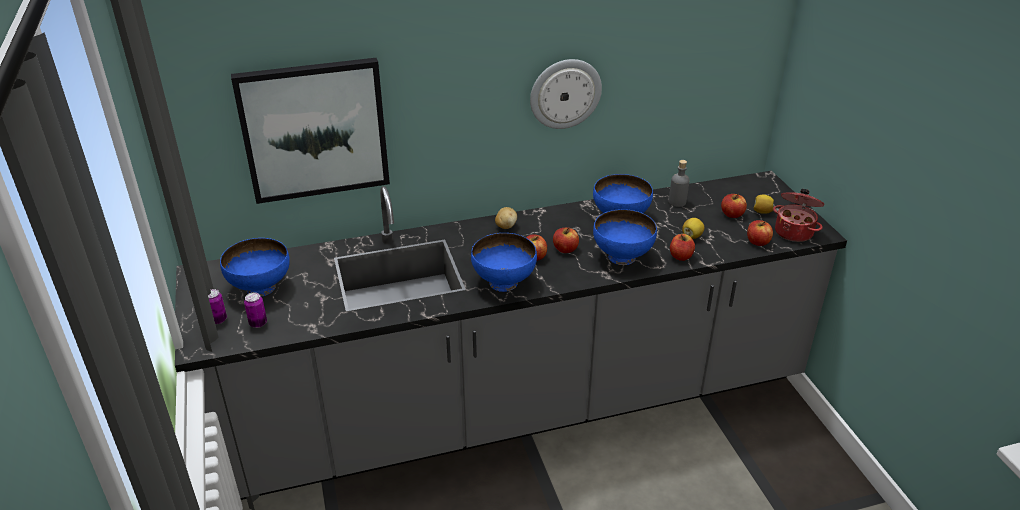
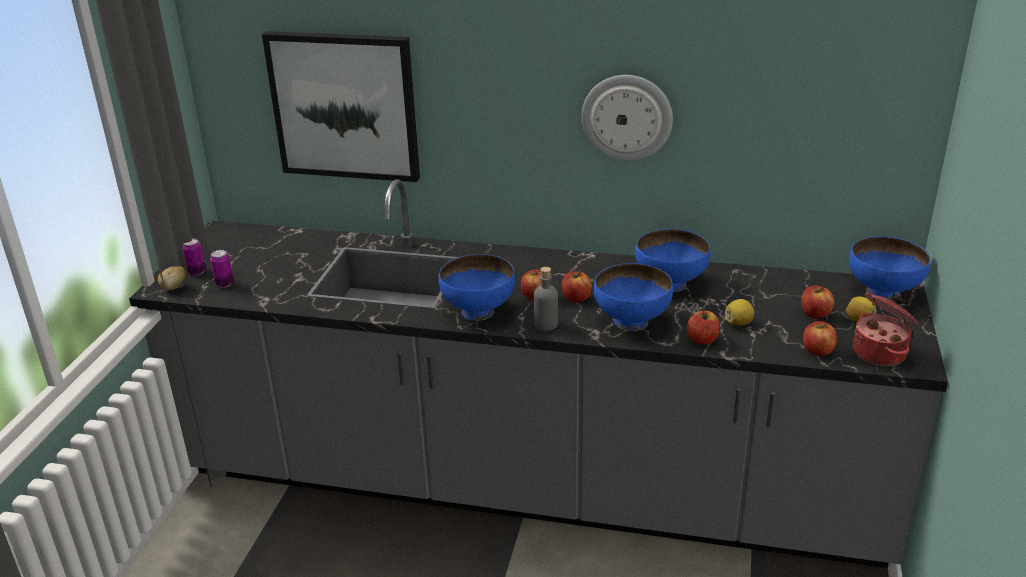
camera: 30 degrees right, 5 degrees down
(260, 288) = (255, 256): blue bowl -> blue bowl (882, 293)
(505, 226) = (536, 260): potato -> potato (174, 287)
(677, 202) = (758, 284): grey bottle -> grey bottle (546, 324)

